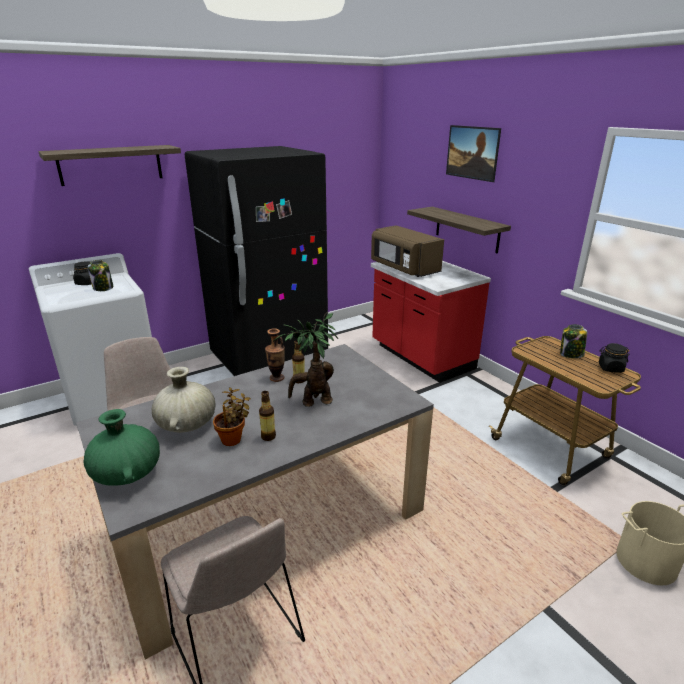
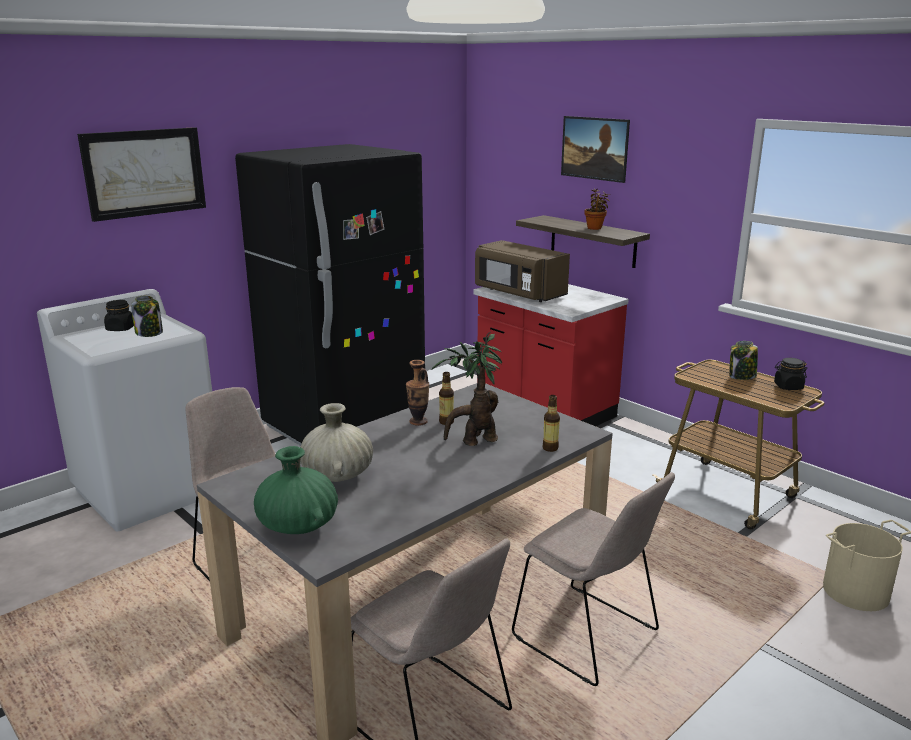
camera: 10 degrees left, 5 degrees down
(110, 165) = (144, 172): shelf -> picture
(233, 439) = (402, 483): potted plant -> potted plant (595, 228)
(268, 436) = (442, 478): bottle -> bottle (550, 448)
(394, 575) = (589, 637): none -> beige chair

